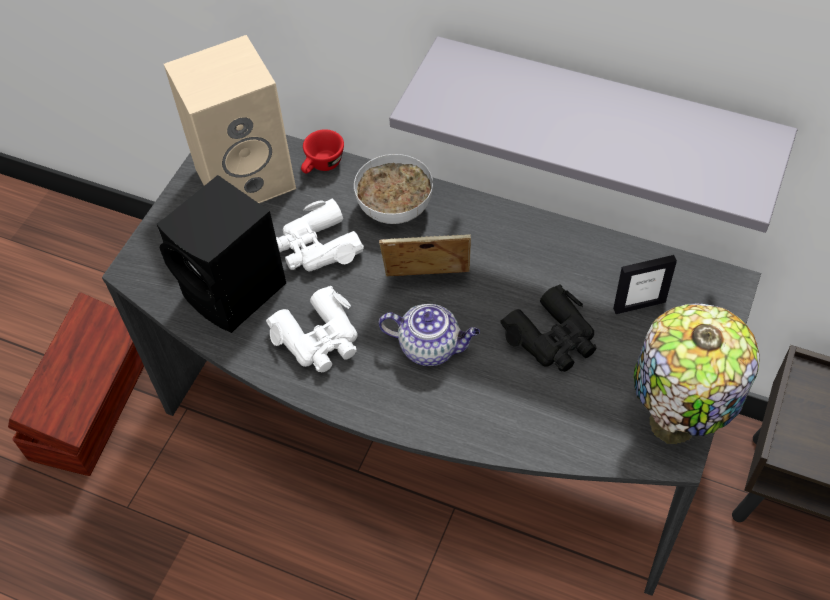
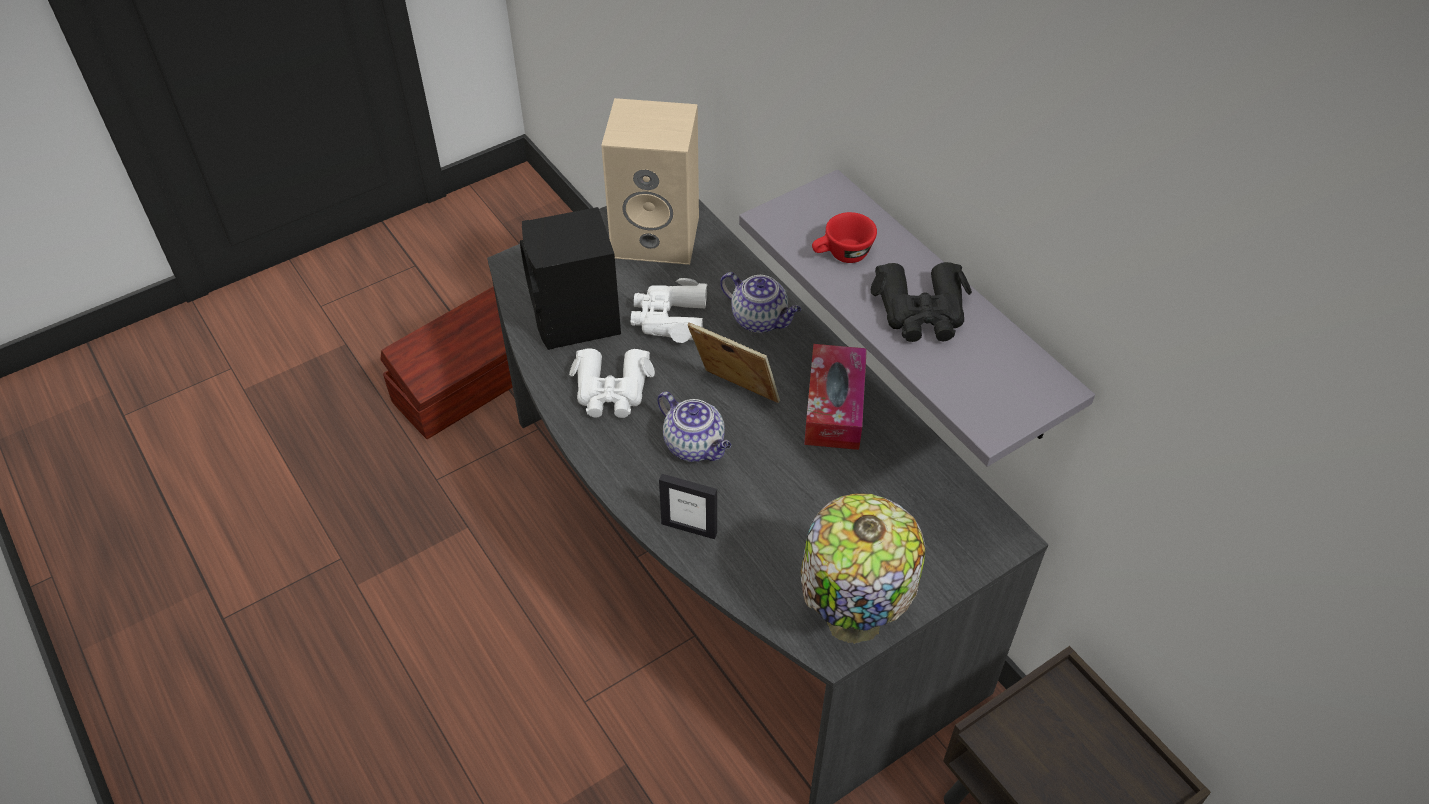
camera: 30 degrees right, 5 degrees down
(322, 166) = (726, 257): red cup -> red cup (842, 255)
(396, 206) = (760, 319): bowl -> teapot
(516, 250) = (834, 407): none -> tissue box
(553, 338) = (805, 495): black binoculars -> black binoculars (921, 312)
(639, 305) = (906, 509): picture frame -> picture frame (689, 528)

